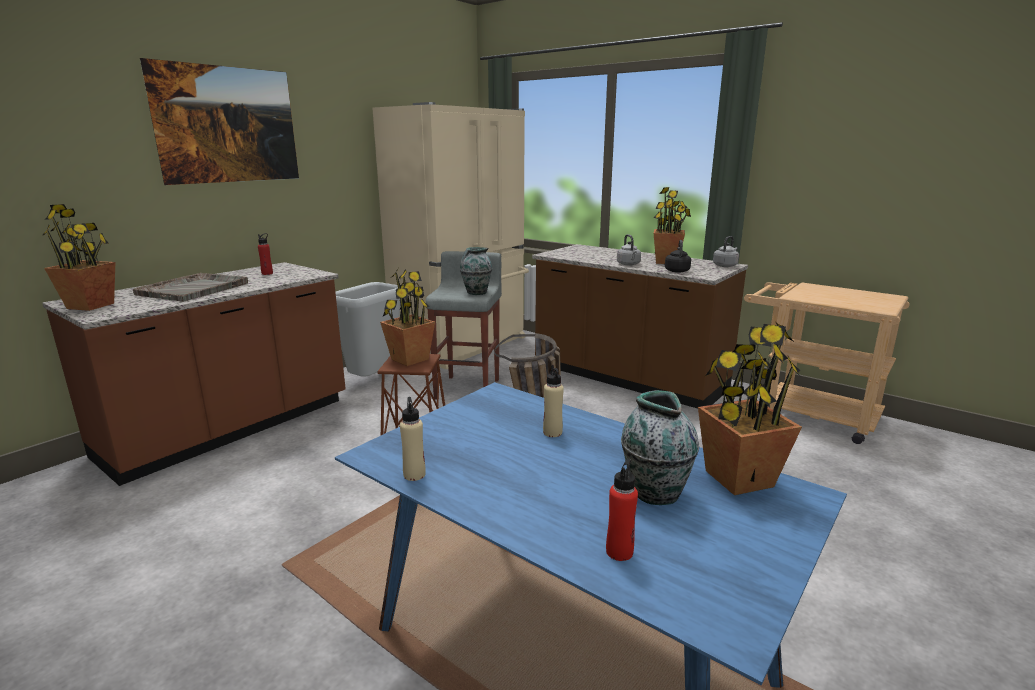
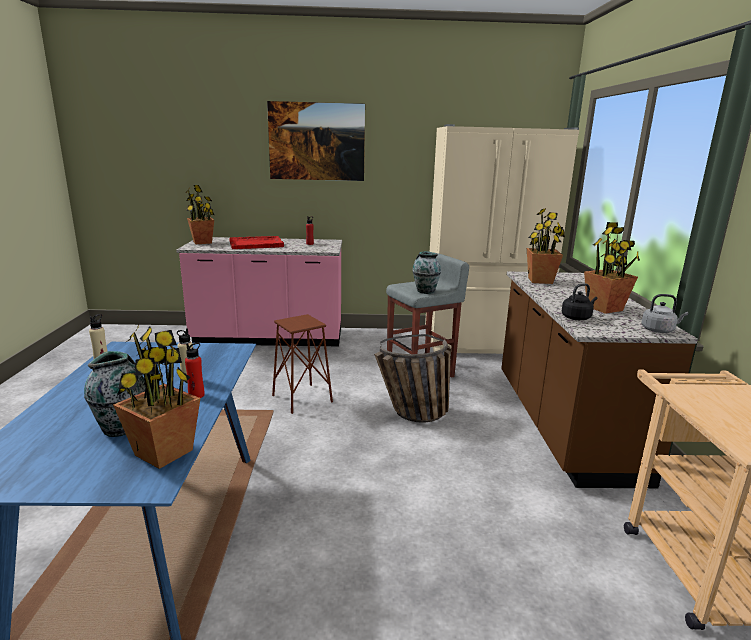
camera: 50 degrees right, 0 degrees up
(194, 288) = (256, 244): grey tray -> red tray
(230, 429) = (269, 338): brown counter -> pink counter
(373, 381) = (378, 343): grey trash can -> none
(409, 359) = (303, 320): potted plant -> potted plant (540, 280)
(619, 552) = (37, 433): red bottle -> red bottle (196, 395)
(628, 264) = (554, 300): grey kettle -> none

